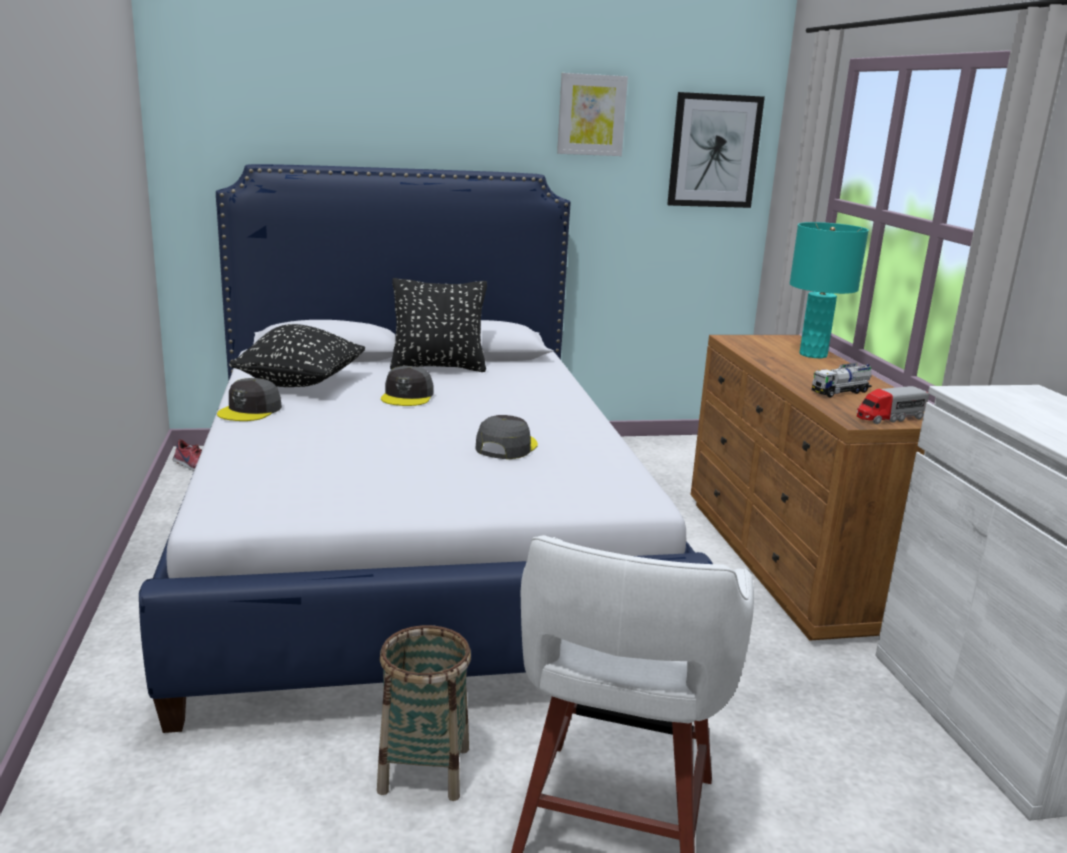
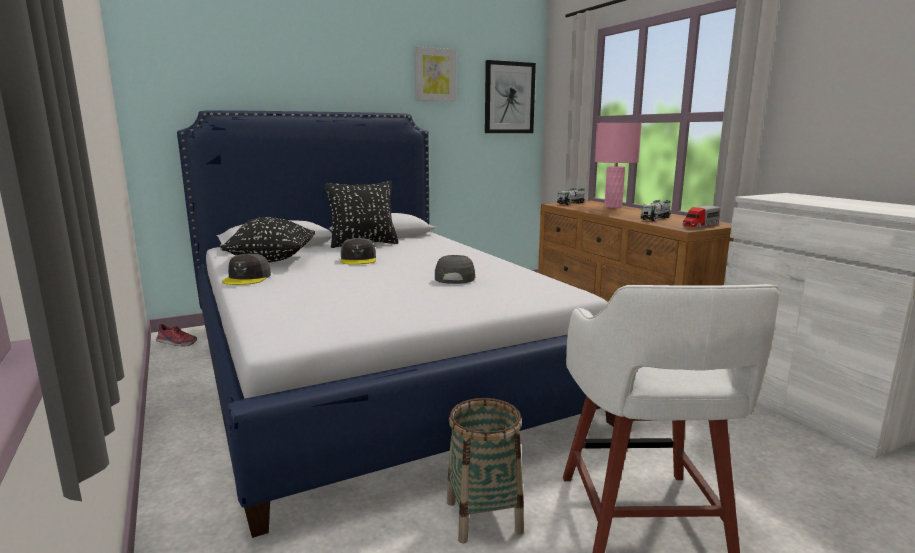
camera: 15 degrees left, 5 degrees down
(756, 339) = (571, 203): none -> toy truck
(813, 354) = (613, 206): turquoise table lamp -> pink table lamp

